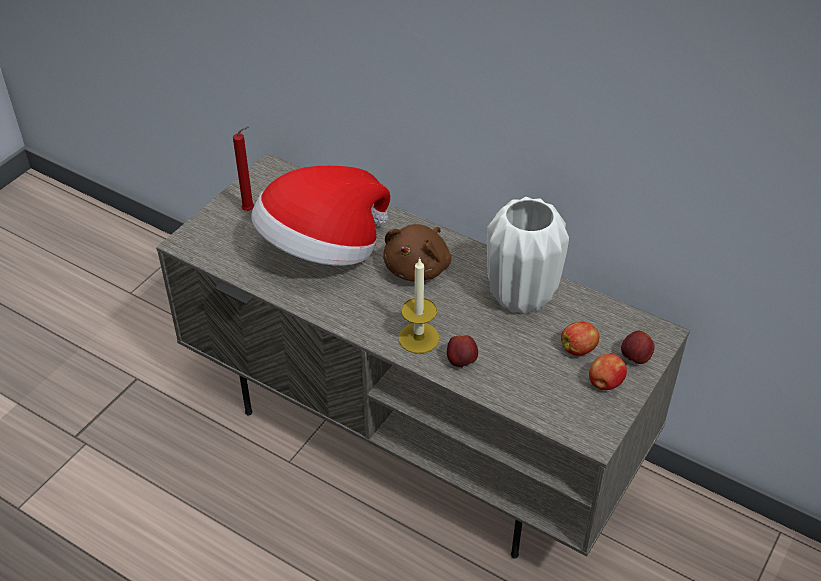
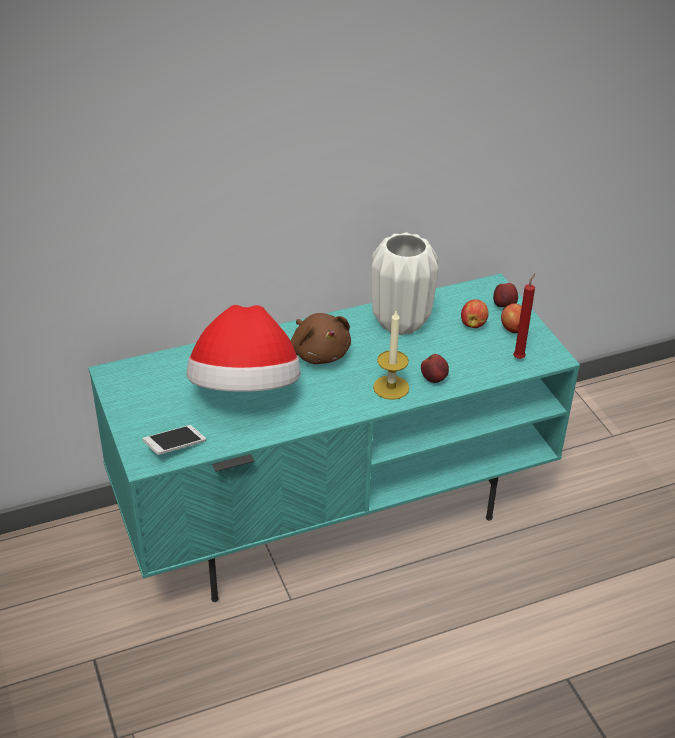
camera: 55 degrees left, 5 degrees down
(216, 249) = (175, 446): none -> phone
(250, 210) = (151, 407): red candle -> red candle (519, 357)
(416, 431) = (334, 509): grey tv stand -> turquoise tv stand

